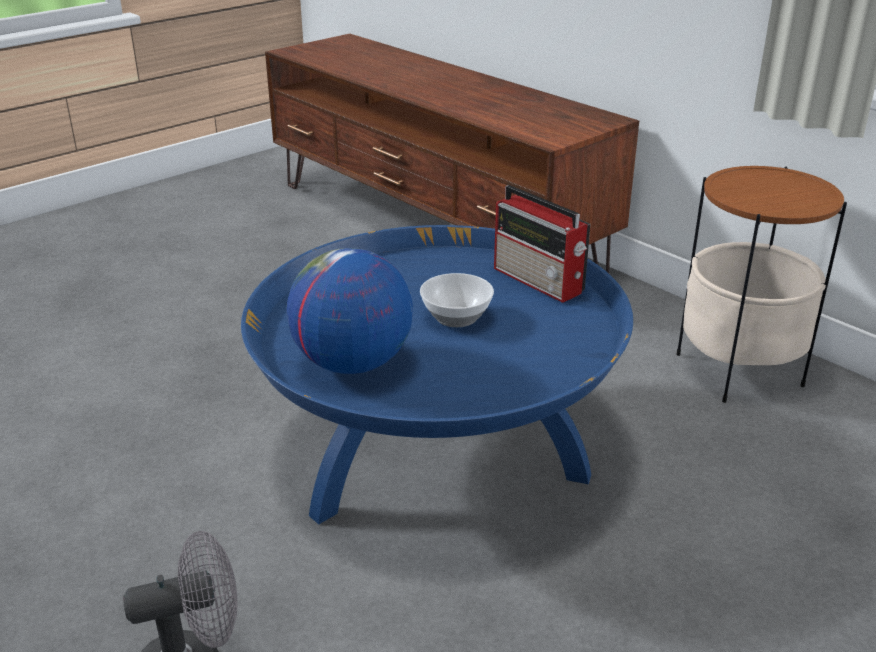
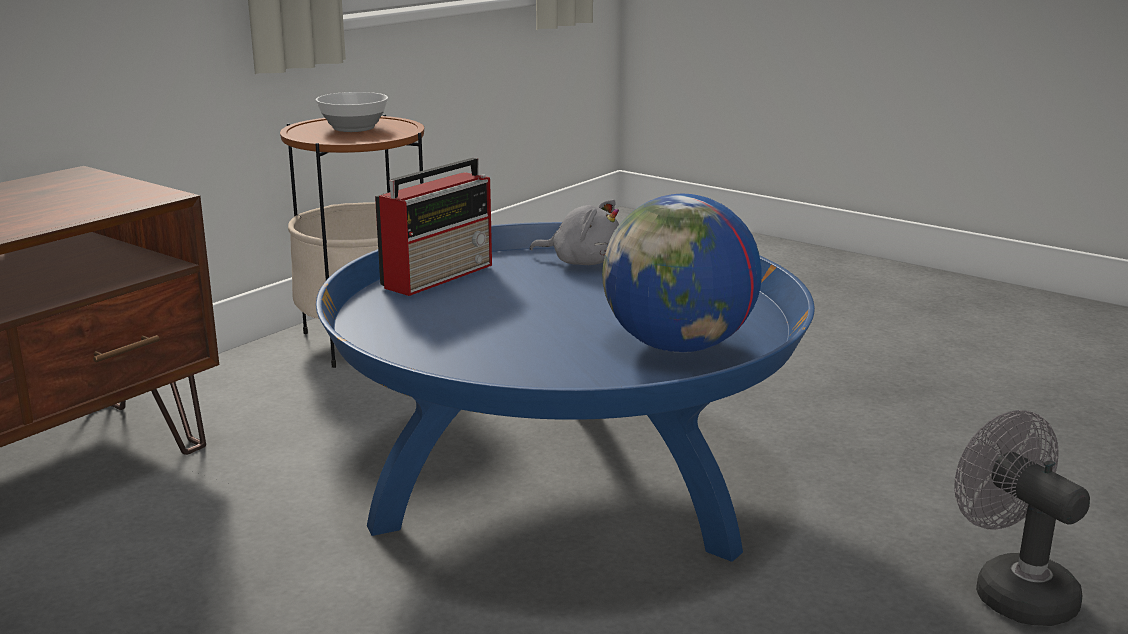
camera: 100 degrees left, 10 degrees down
(455, 316) = (541, 308): bowl -> bowl (352, 128)
(571, 345) = (583, 262): none -> grey plush toy

